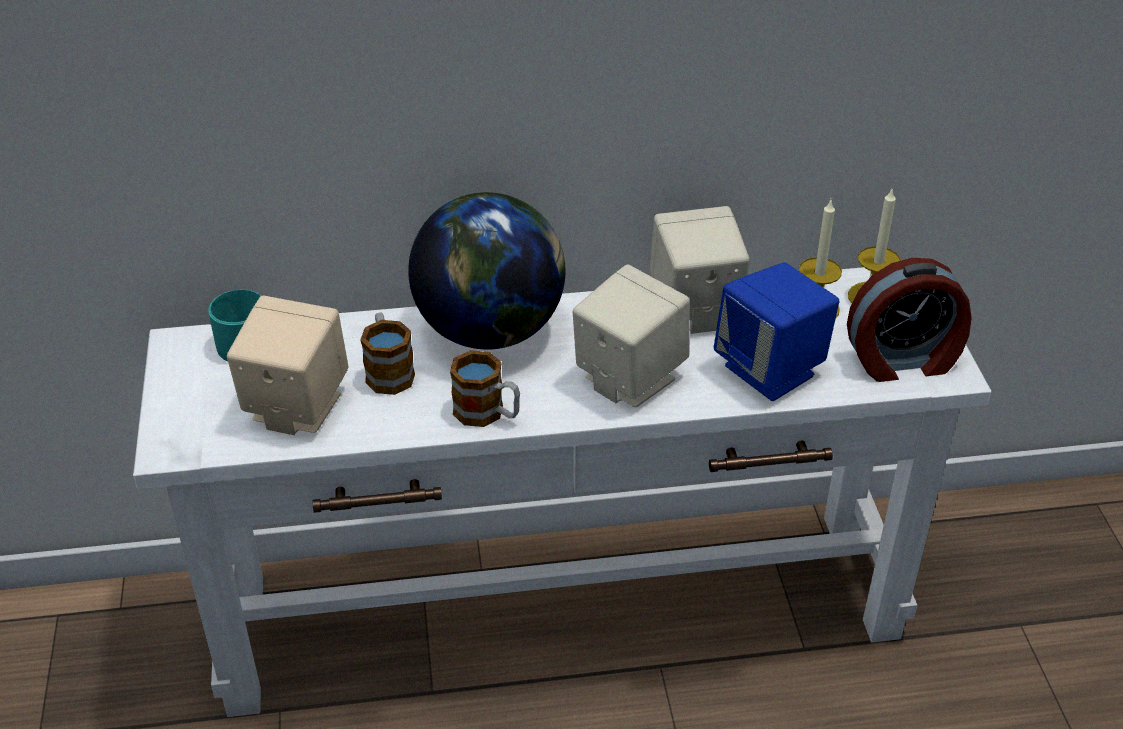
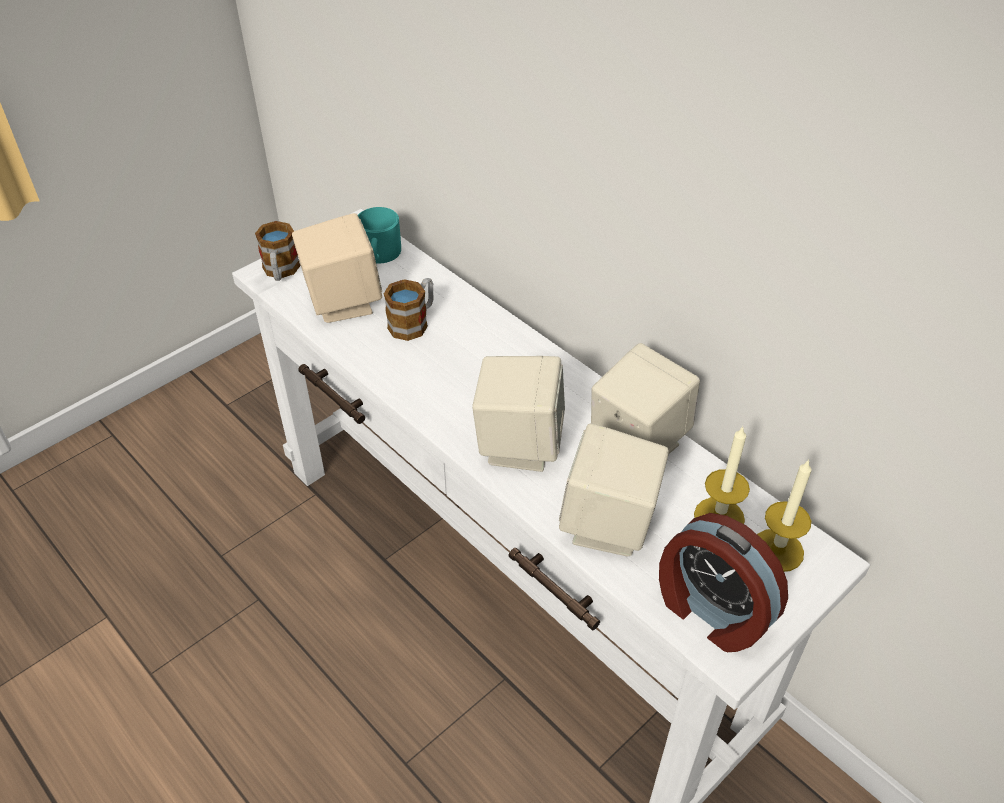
camera: 55 degrees right, 5 degrees up
(487, 413) = (413, 390): mug -> mug (280, 272)
(490, 330) = (501, 347): globe -> none
(771, 371) = (609, 525): blue speaker -> beige speaker

